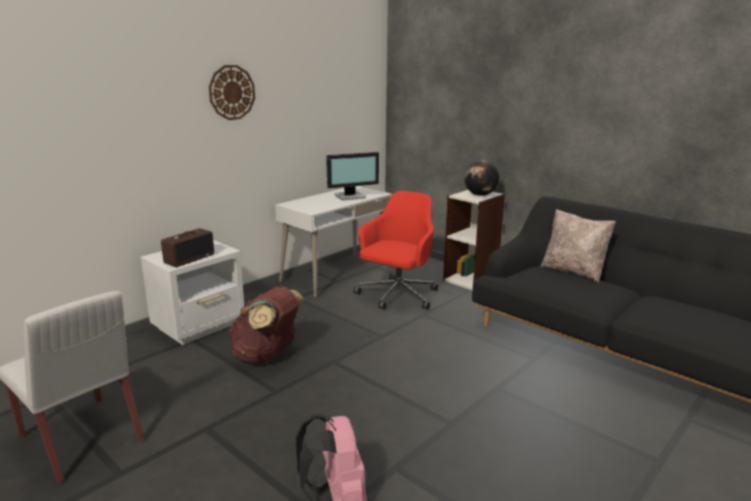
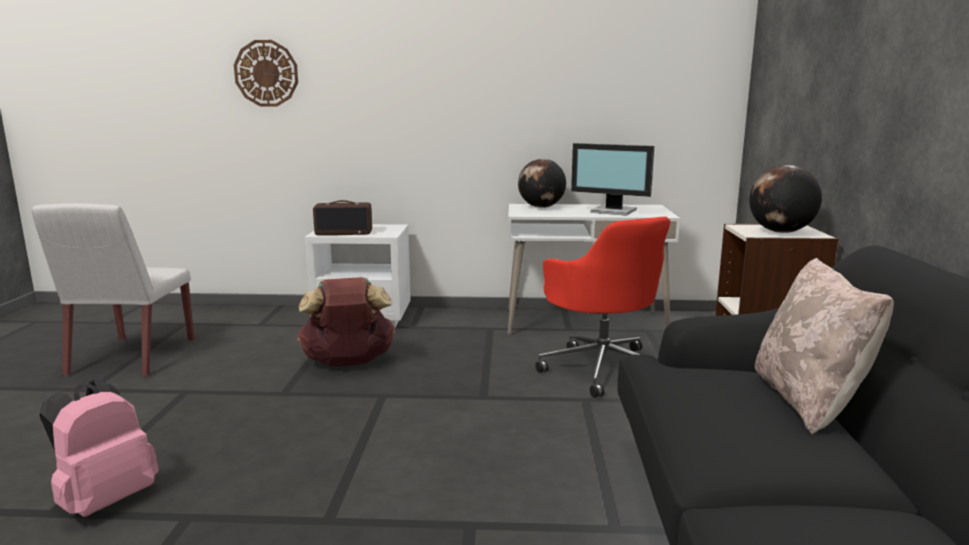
camera: 50 degrees right, 5 degrees down
(232, 92) = (458, 51): wall clock -> wall clock (266, 73)
(305, 203) = (541, 207): none -> globe
(397, 296) = (602, 368): red office chair -> red office chair turned 75 degrees clockwise

